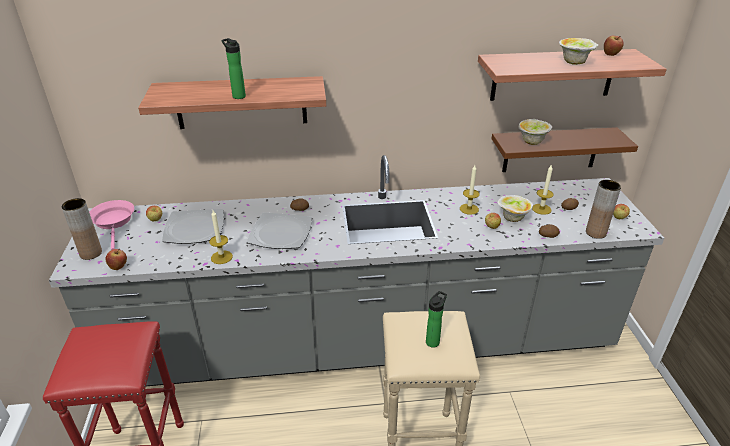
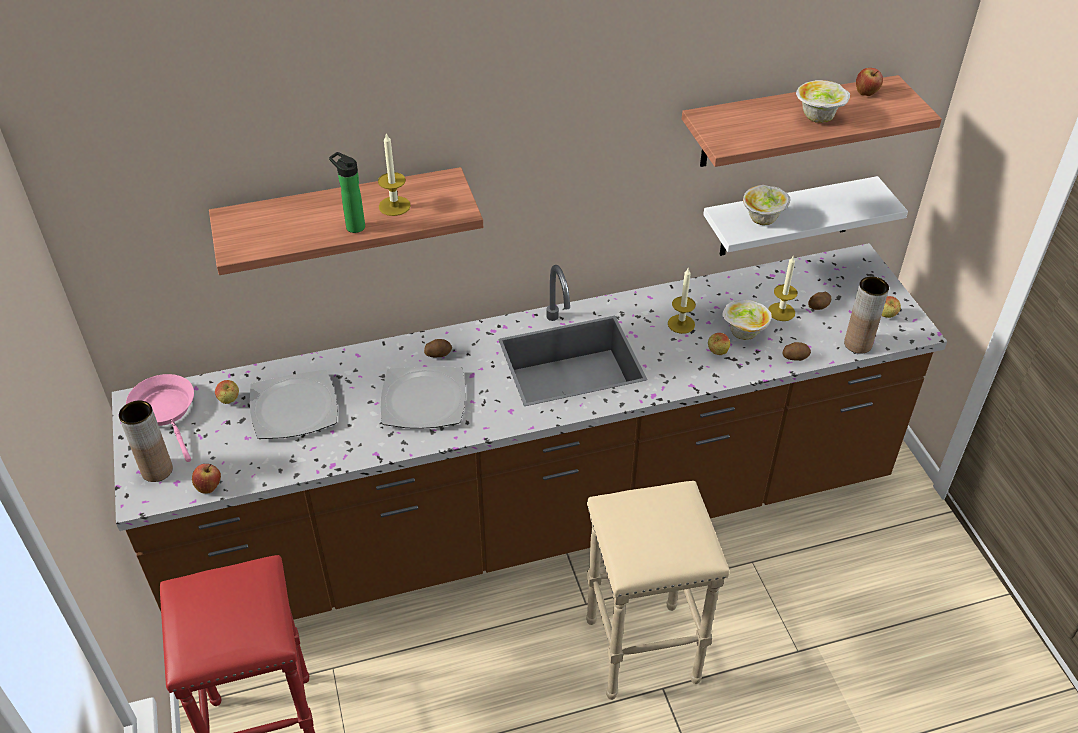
camera: 10 degrees left, 10 degrees up
(221, 257) = (352, 451): candle -> candle (394, 206)
(365, 346) = (539, 523): grey counter -> brown counter
(433, 341) = (665, 532): bottle -> none
(551, 150) = (787, 217): brown shelf -> white shelf

